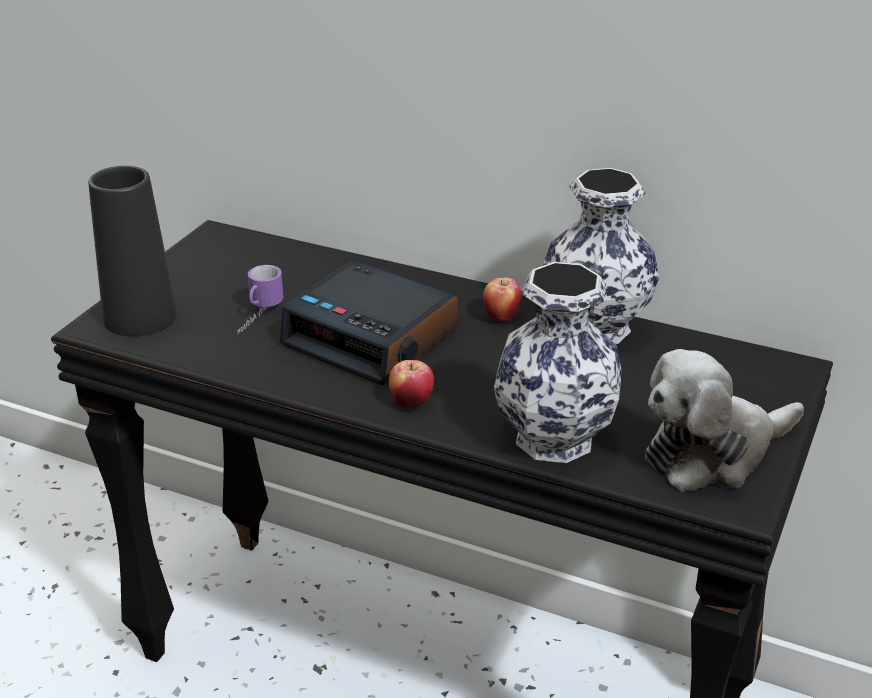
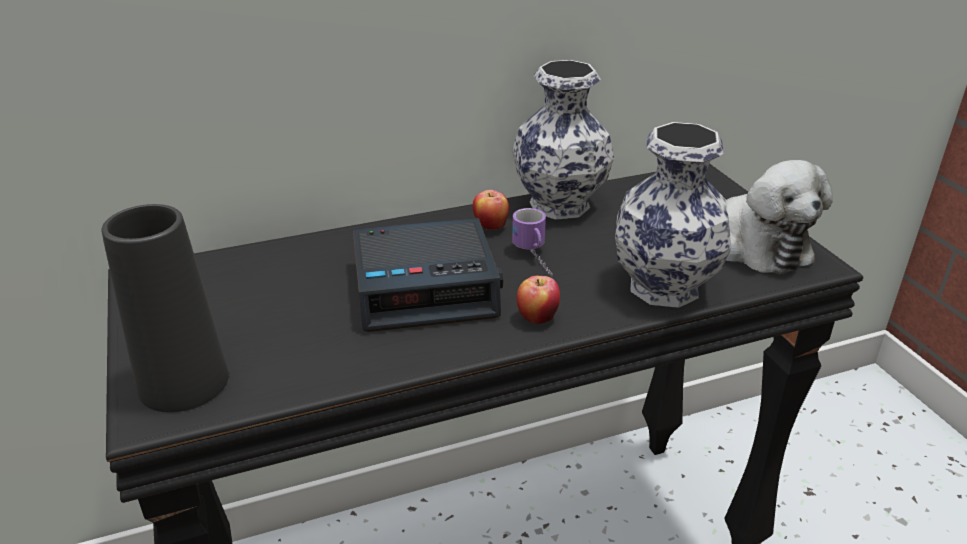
camera: 45 degrees left, 0 degrees up
(257, 317) = (302, 323): mug -> mug (535, 260)
(712, 453) = (754, 244): plush toy -> plush toy turned 45 degrees counterclockwise

